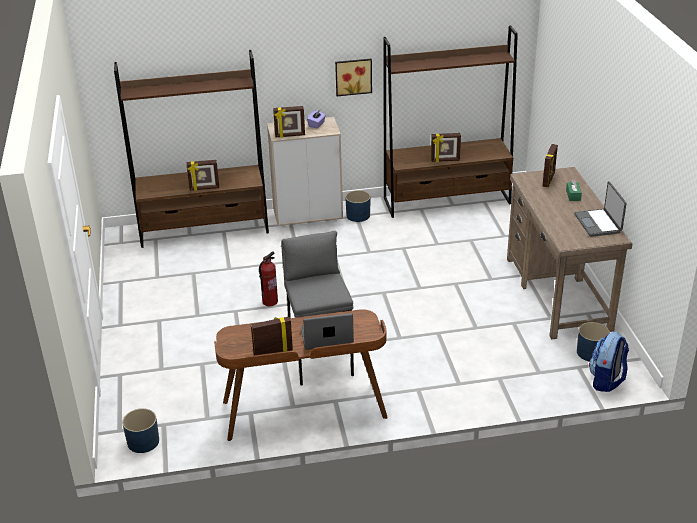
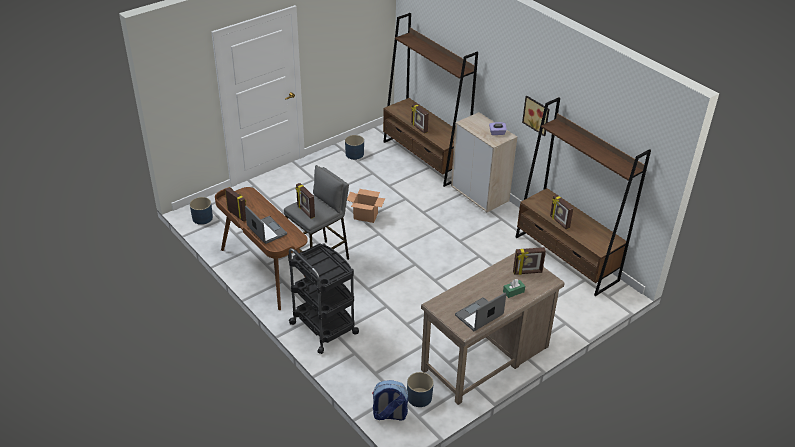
camera: 60 degrees right, 5 degrees up
(270, 301) = (366, 216): fire extinguisher -> cardboard box
(290, 135) = (469, 127): picture frame -> picture frame (305, 211)
(358, 215) = (503, 219): blue planter -> blue planter (354, 154)
(443, 389) = (324, 328): none -> black cart

